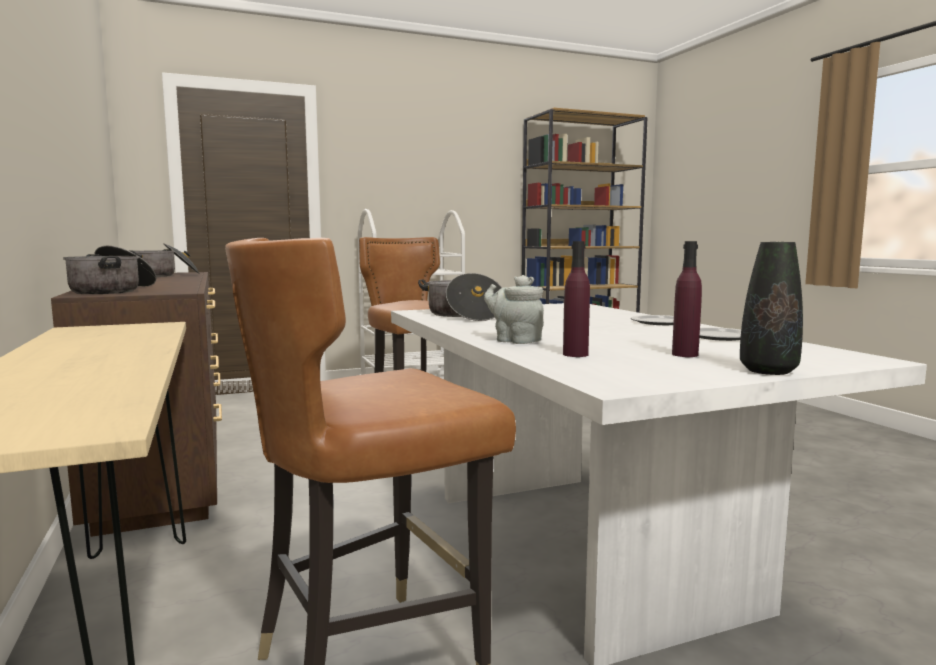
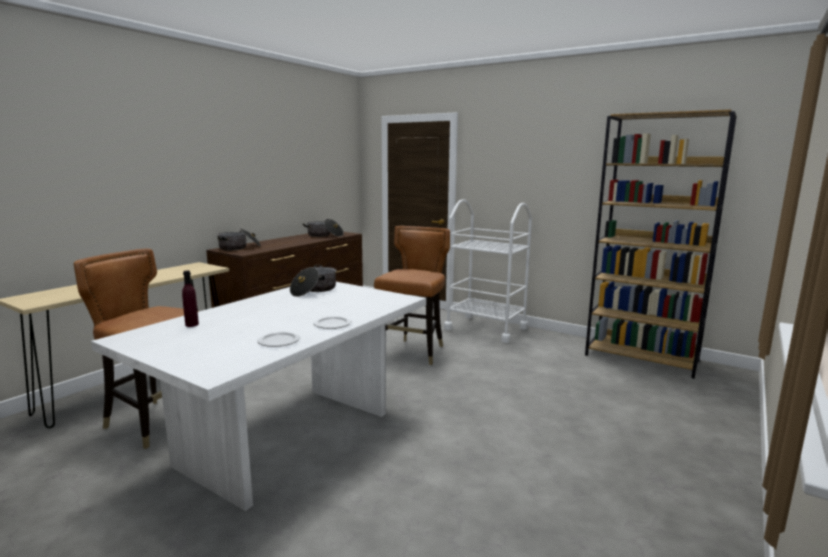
camera: 55 degrees right, 5 degrees up
(515, 340) = (228, 311): grey teapot -> none
(685, 354) = (204, 340): purple bottle -> none
(768, 371) = (162, 358): black vase -> none

